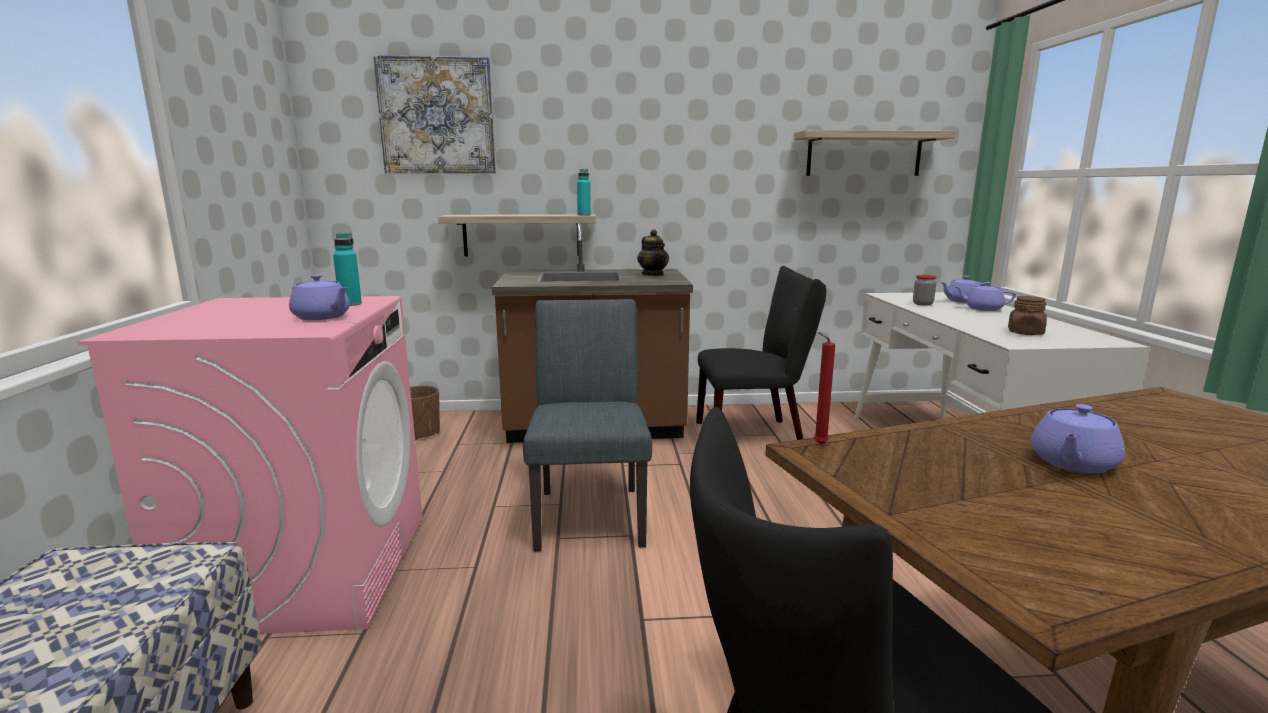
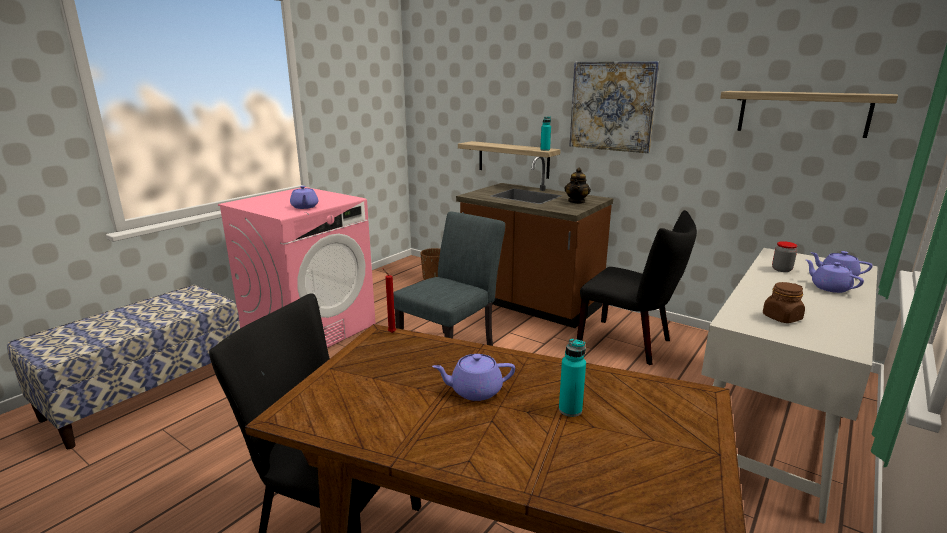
camera: 40 degrees right, 5 degrees up
(350, 304) = (333, 200): turquoise bottle -> turquoise bottle (570, 410)
(437, 116) = (470, 76): picture -> picture (612, 106)

